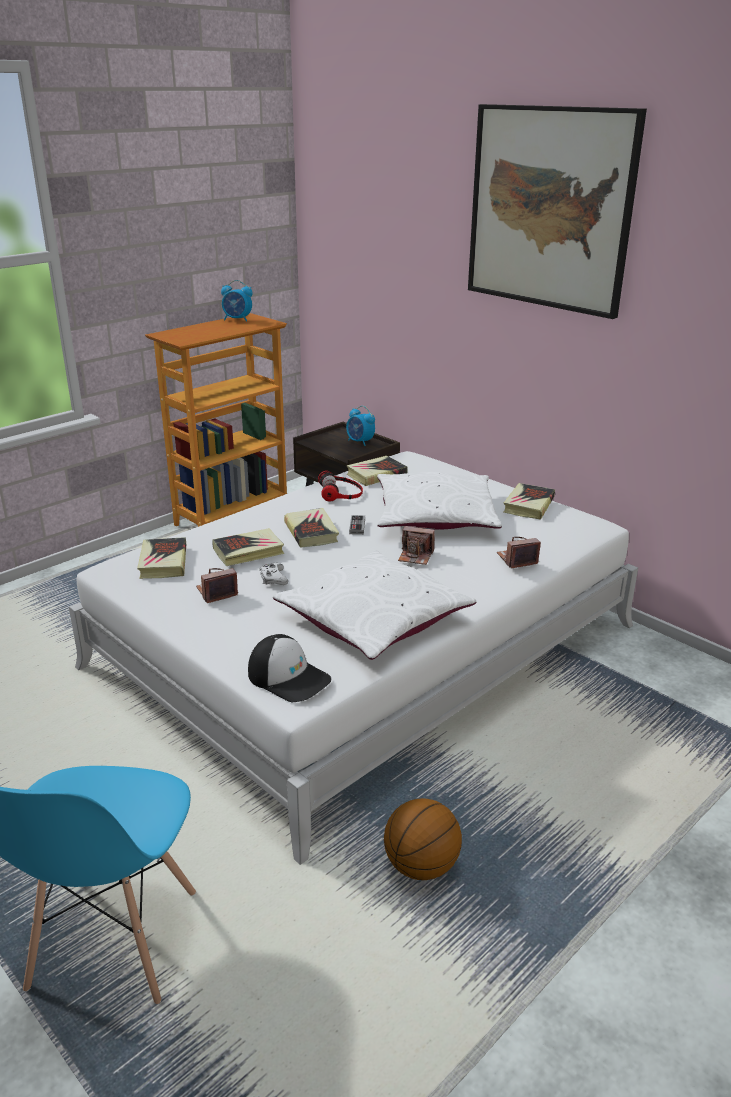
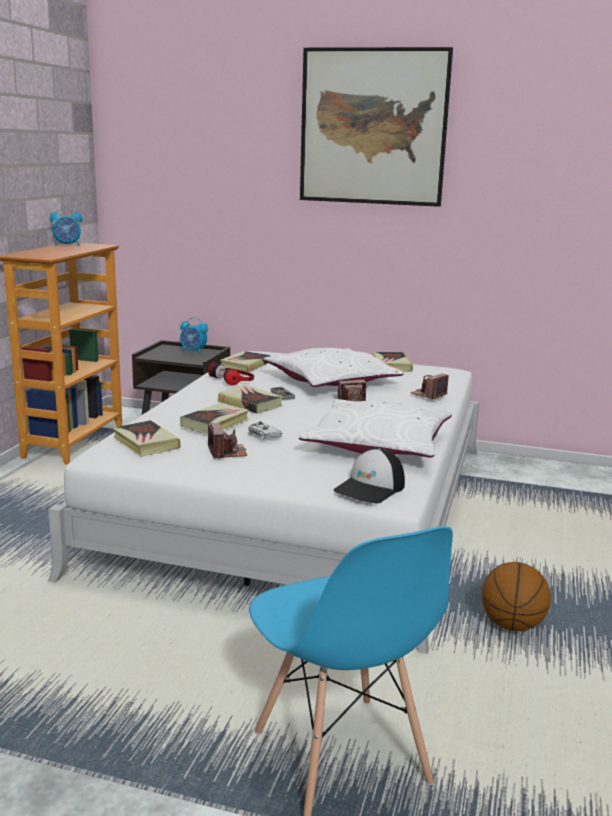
camera: 30 degrees left, 10 degrees down
(216, 592) = (227, 452): camera -> camera turned 135 degrees clockwise
(289, 677) = (370, 488): cap -> cap turned 120 degrees clockwise

